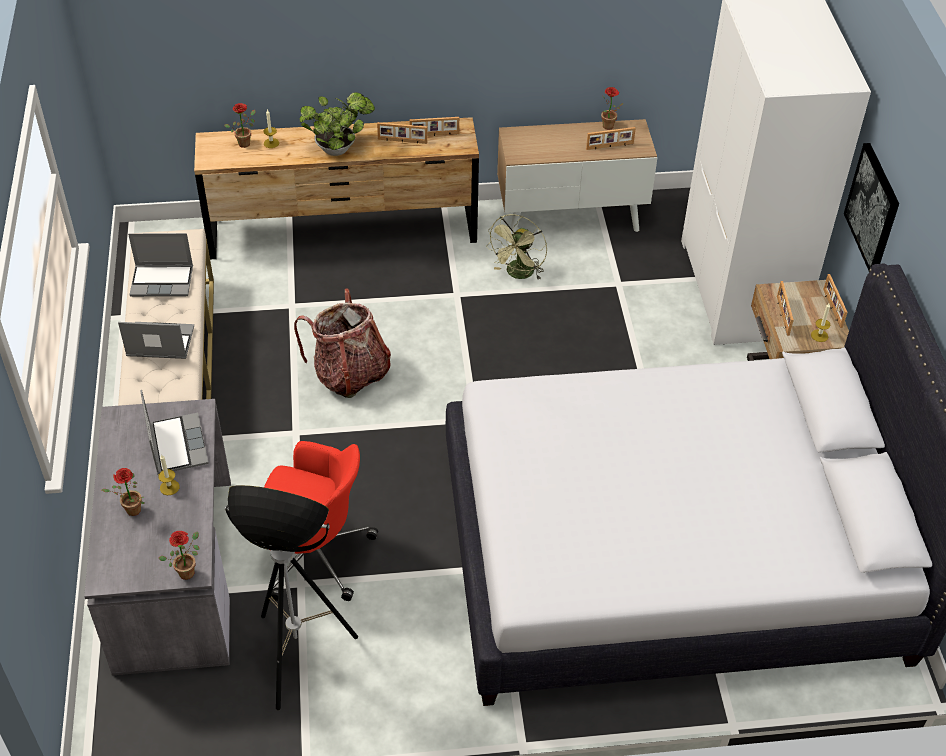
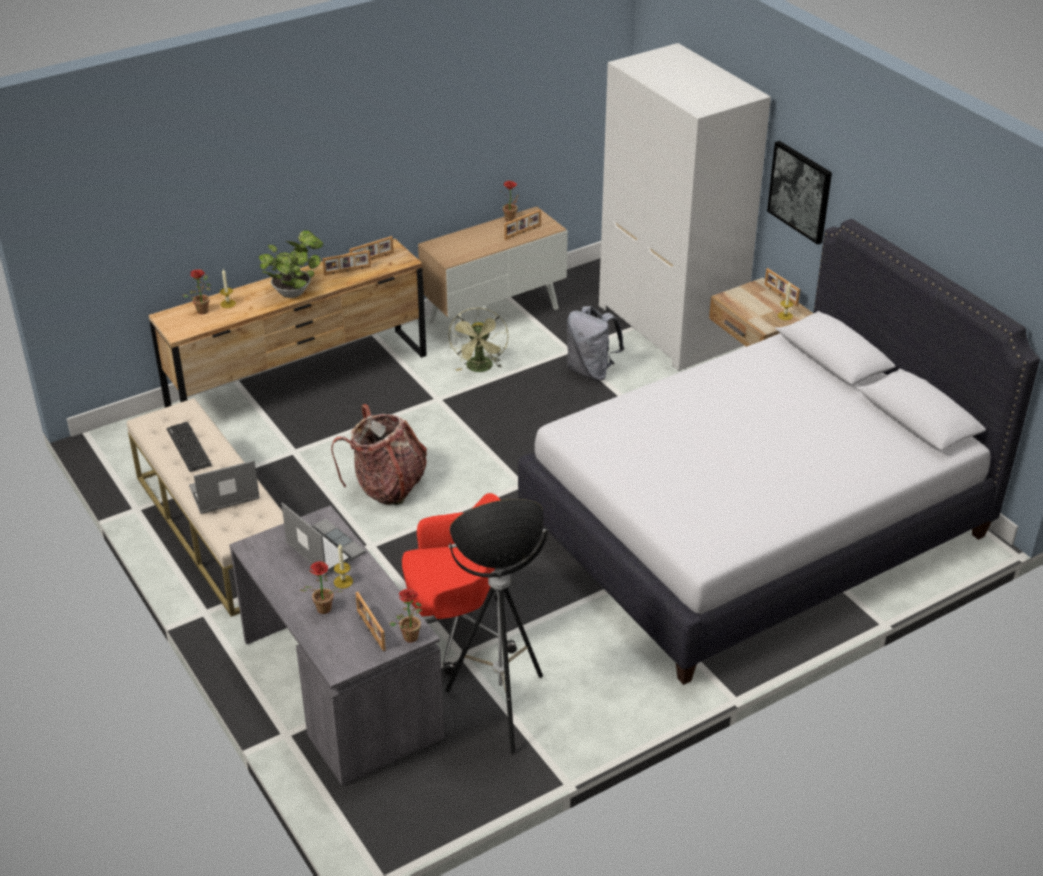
camera: 25 degrees left, 10 degrees down
(163, 281) = (189, 447): laptop -> keyboard
(625, 314) = (591, 371): none -> grey backpack
(782, 315) = (747, 311): picture frame -> picture frame (370, 630)

